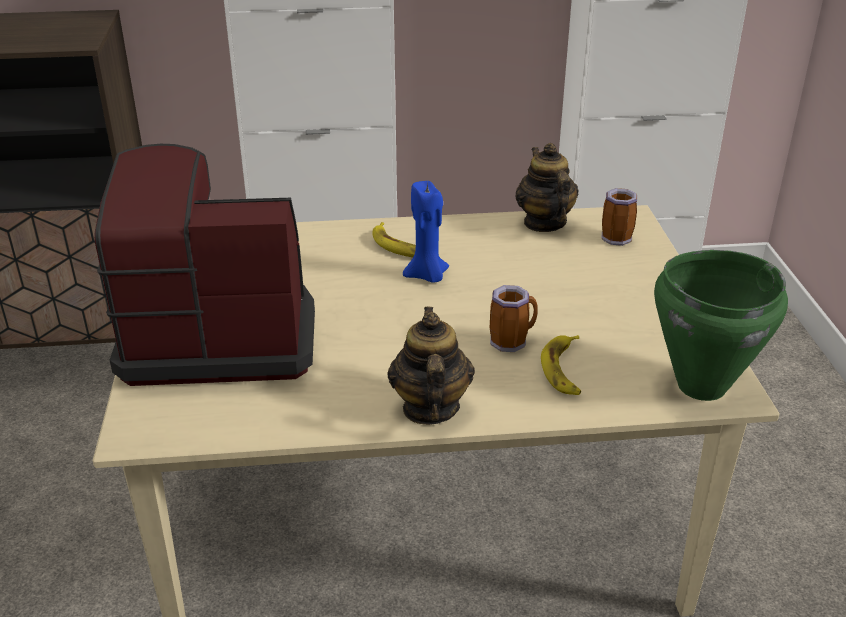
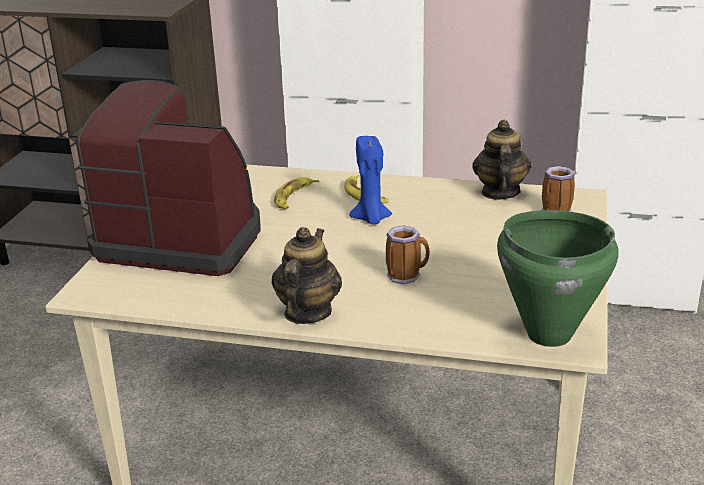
camera: 20 degrees right, 5 degrees down
(564, 370) = (436, 303): banana -> banana (294, 197)

